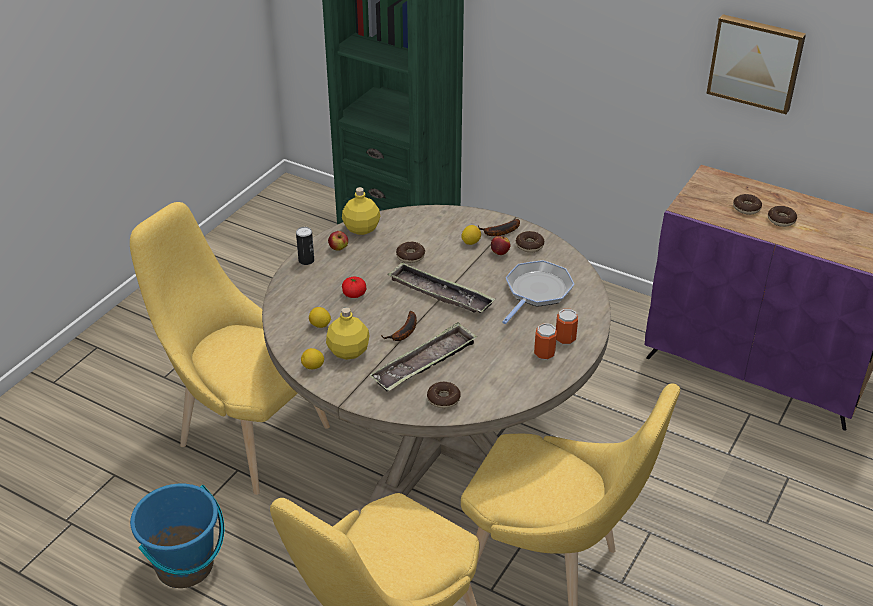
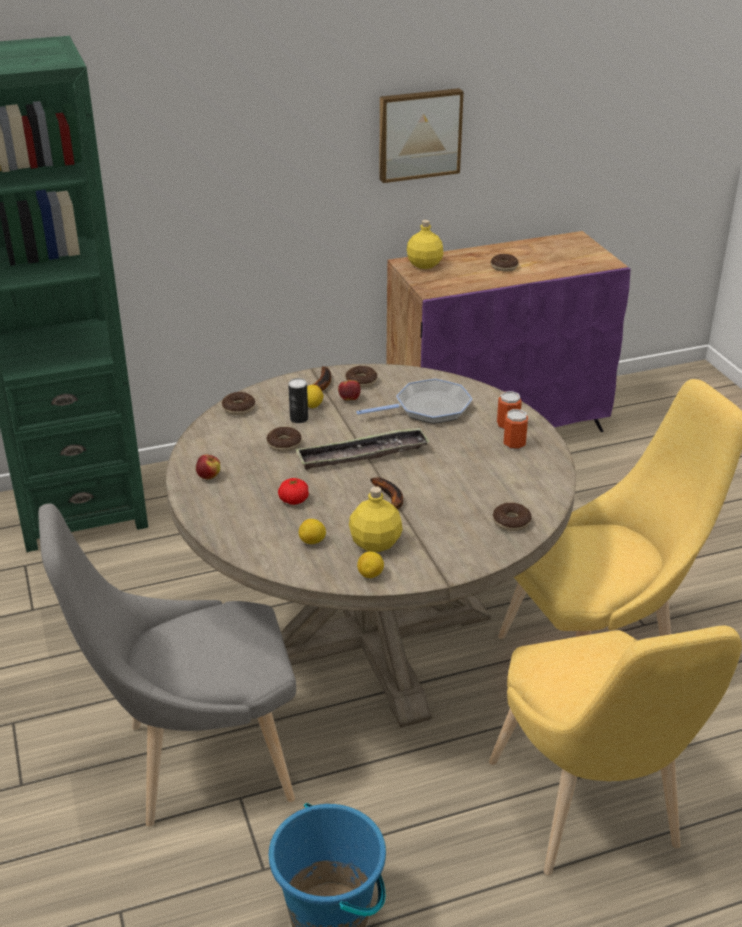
camera: 50 degrees left, 5 degrees down
(245, 433) = (196, 763): yellow chair -> grey chair
(306, 260) = (198, 503): can -> can (299, 419)
(361, 228) = (198, 450): yellow bottle -> yellow bottle (424, 264)
(424, 363) = (448, 509): tray -> none
(536, 291) = (428, 408): frying pan -> frying pan turned 90 degrees clockwise
(746, 208) = (470, 271): donut -> donut (239, 408)

